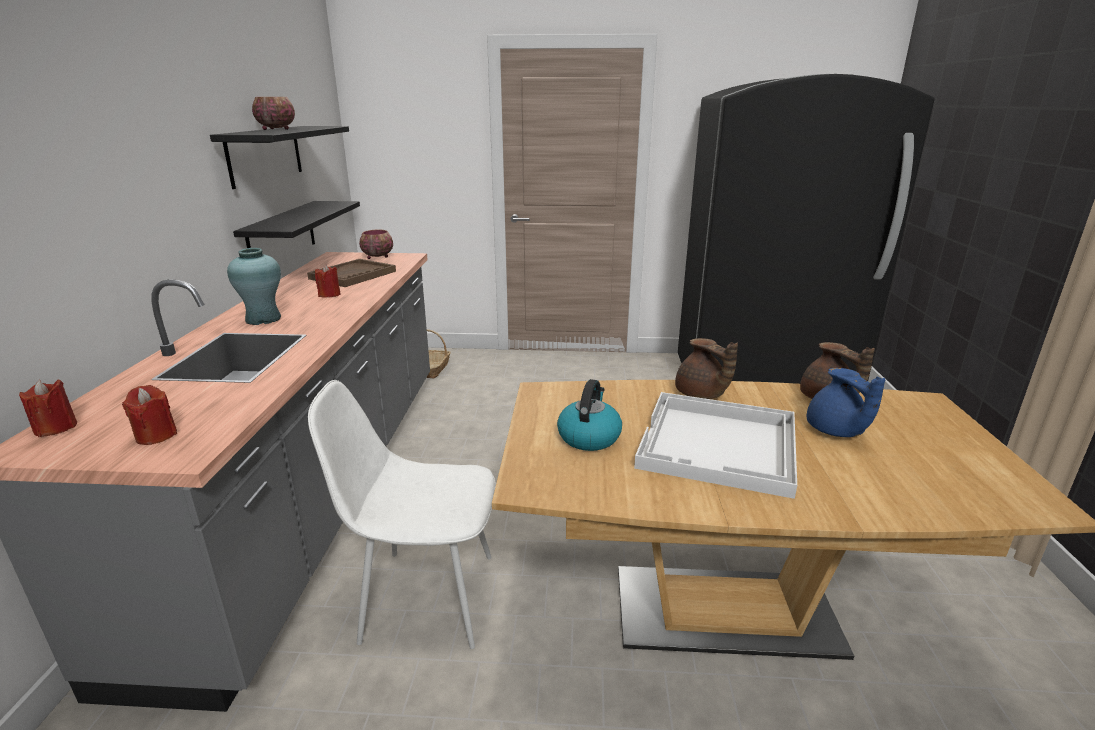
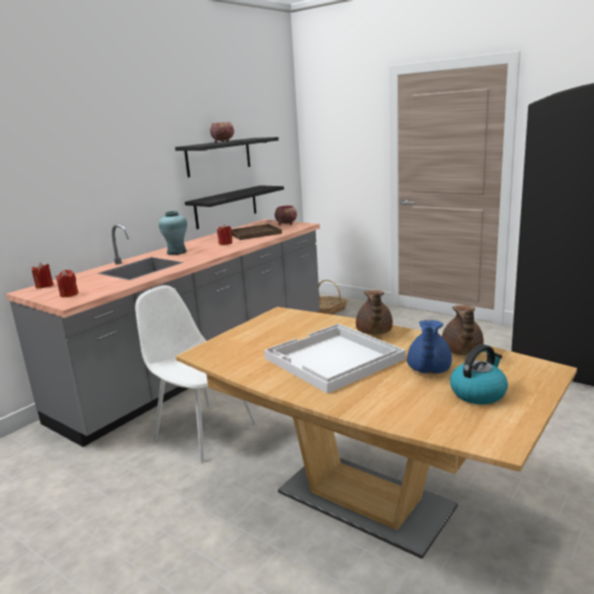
camera: 35 degrees right, 5 degrees down
(589, 436) = (267, 339): kettle -> kettle (478, 393)

